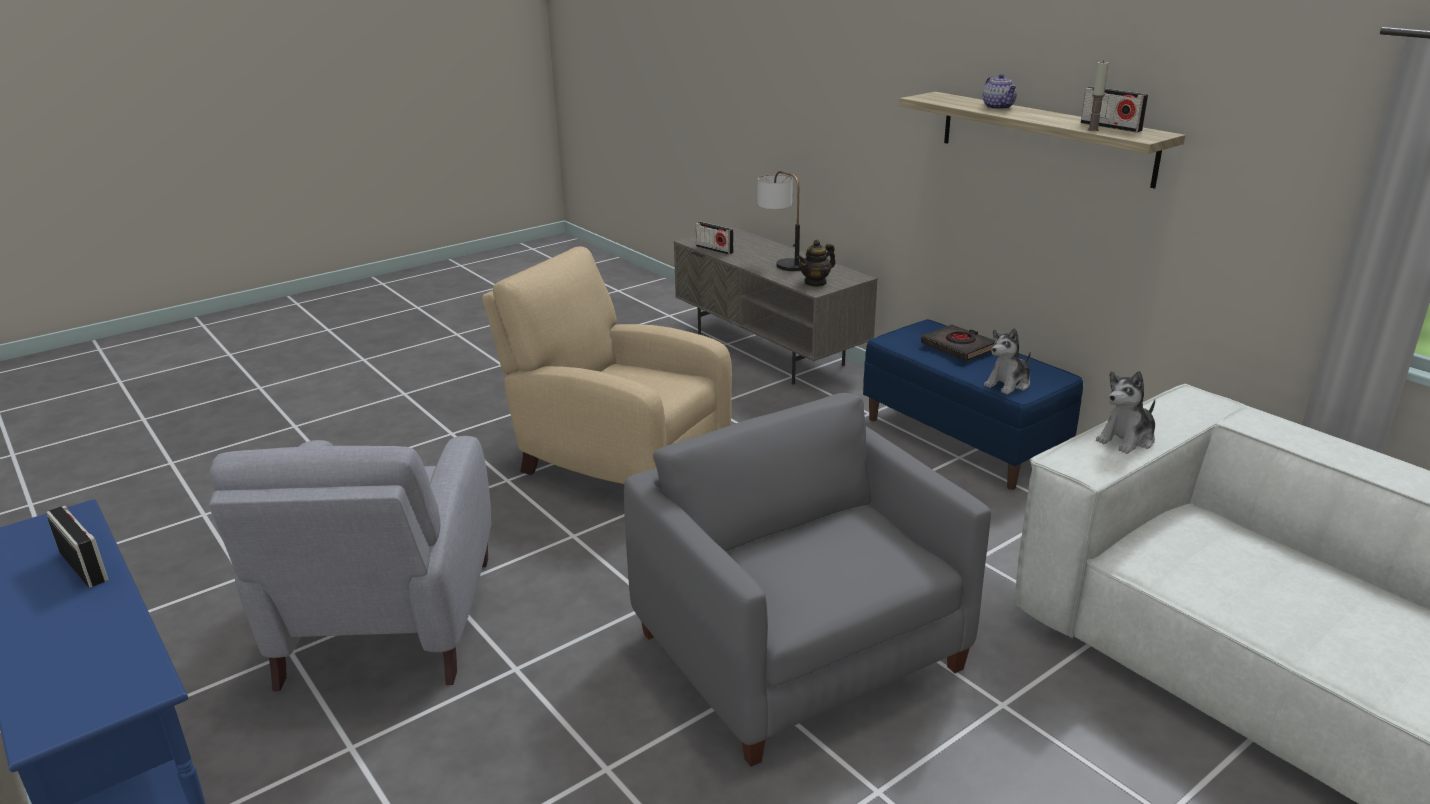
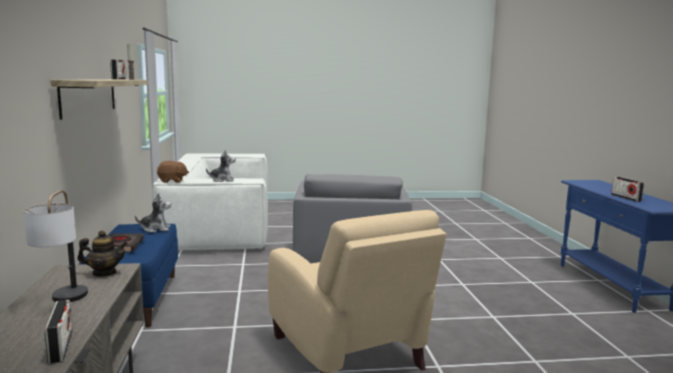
camera: 150 degrees left, 15 degrees down
(386, 626) = (523, 310): grey armchair -> none
(999, 107) = (95, 79): teapot -> none
(1188, 402) = (172, 181): none -> brown plush toy

